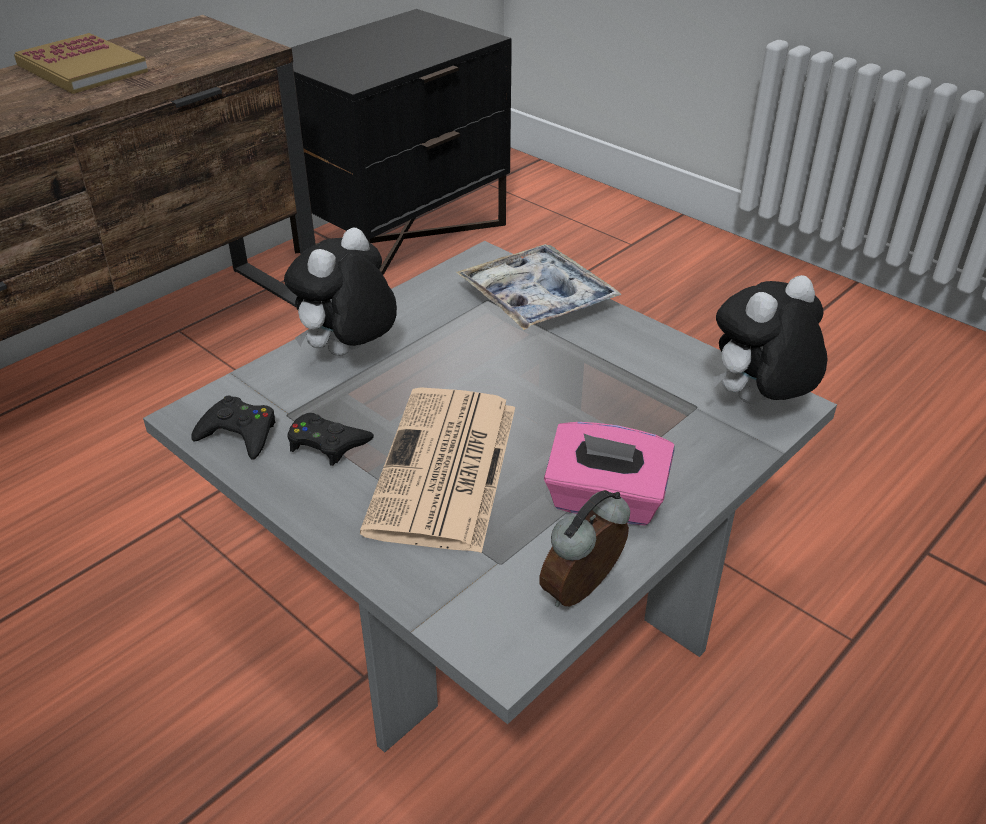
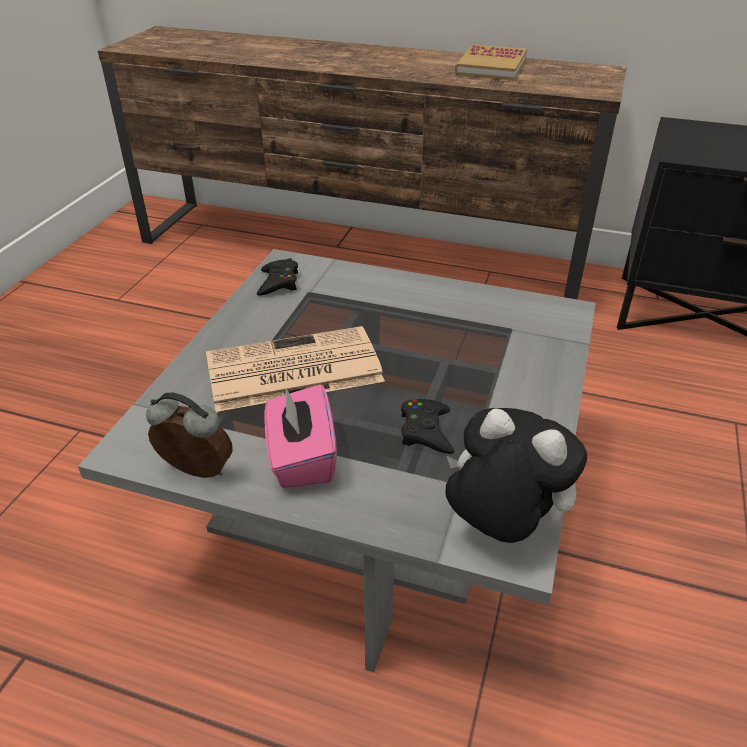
camera: 65 degrees right, 0 degrees up
(327, 443) = (289, 315): black game controller -> black game controller (426, 431)
(348, 354) = (388, 292): plush toy -> none
(537, 299) = (538, 352): tray -> none

